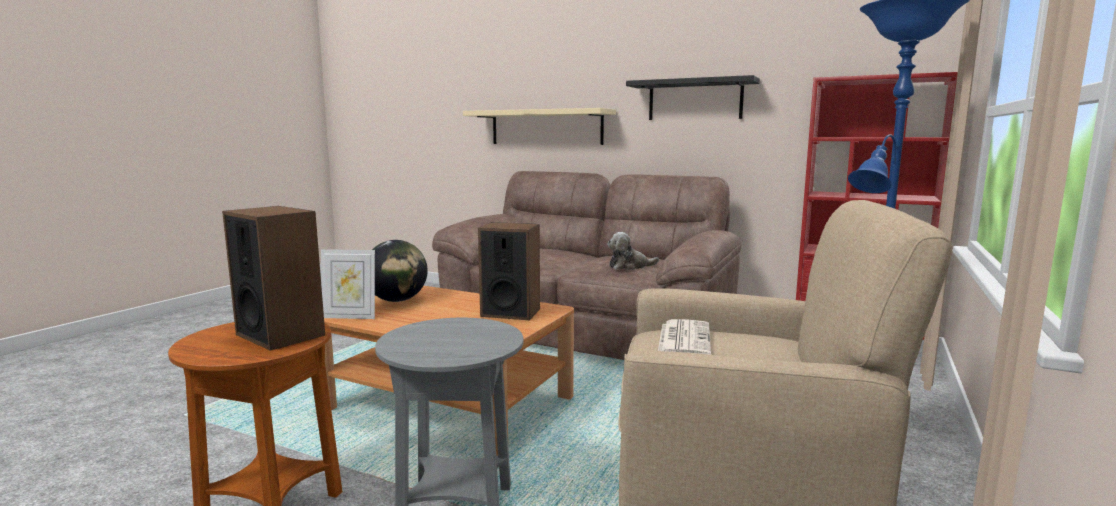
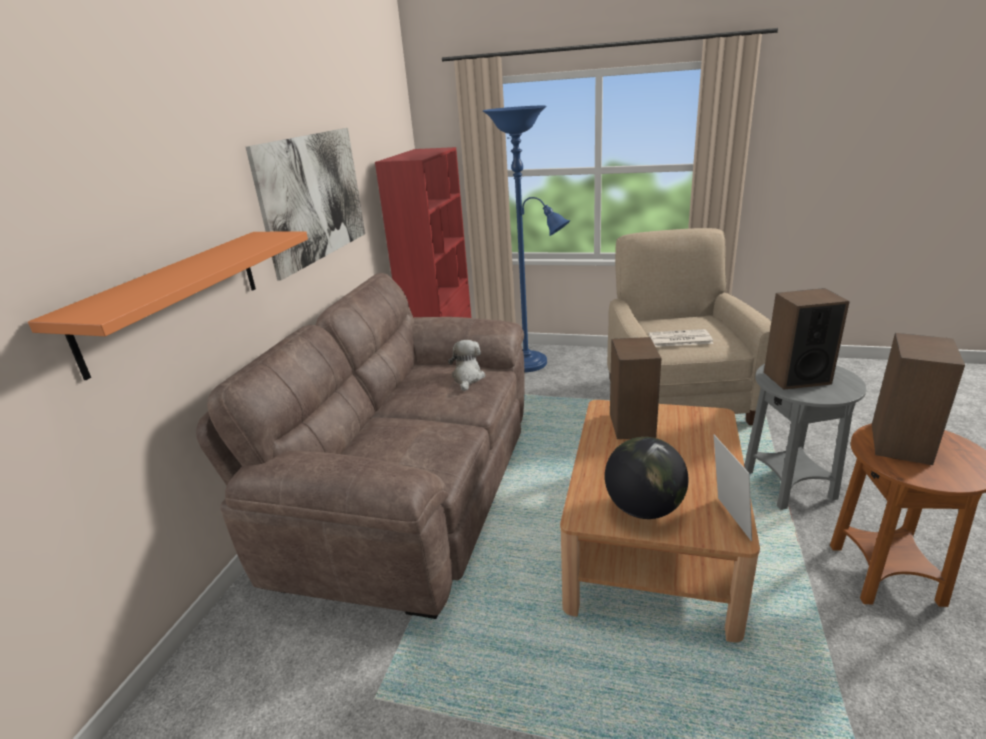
camera: 100 degrees left, 15 degrees up
(462, 333) = (796, 378): none -> speaker
(546, 127) = (174, 297): beige shelf -> orange shelf
(629, 266) = (467, 378): plush toy -> plush toy turned 150 degrees counterclockwise
(695, 100) = (313, 197): black shelf -> picture

